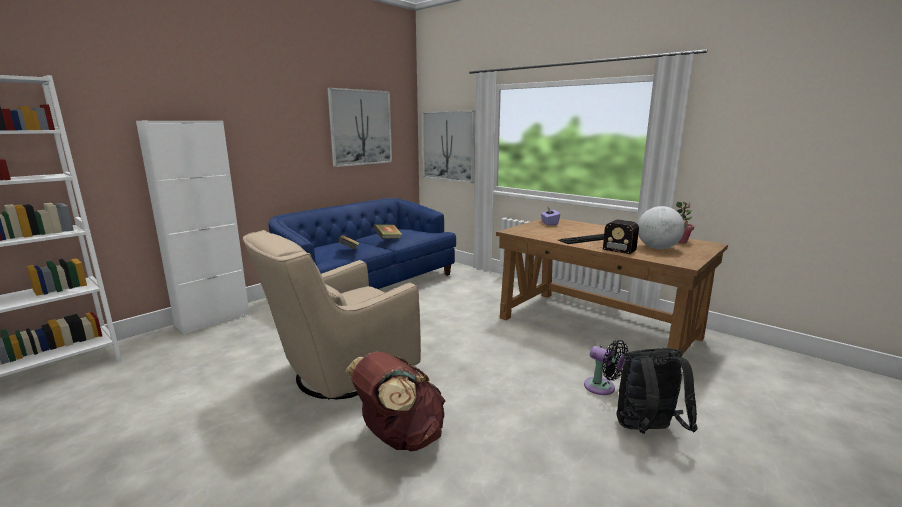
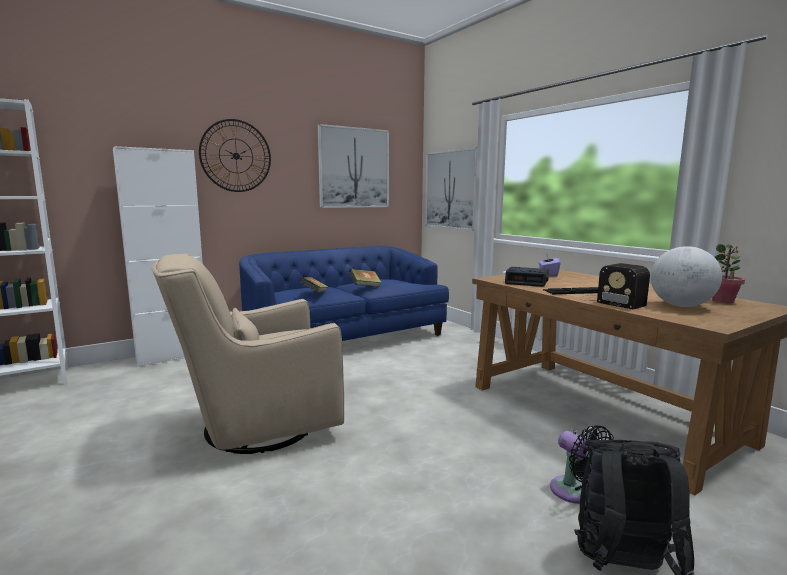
camera: 15 degrees right, 5 degrees down
(255, 121) = (236, 156): none -> wall clock
(399, 437) = (275, 511): brown backpack -> none
(540, 233) = (527, 282): none -> alarm clock

